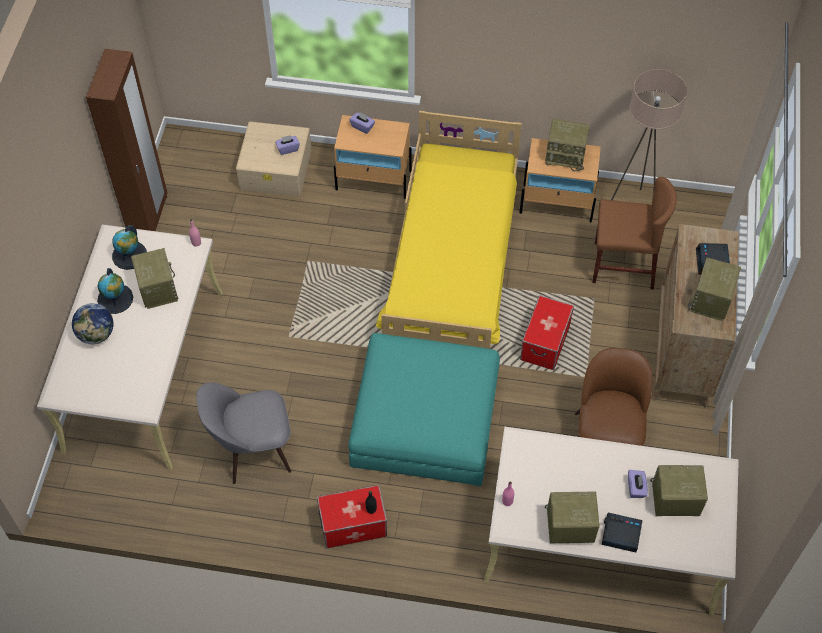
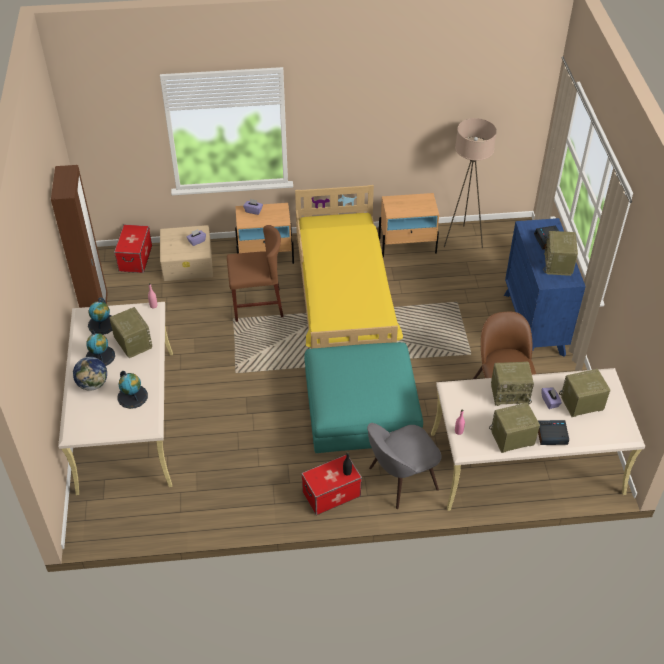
camera: 15 degrees left, 10 degrees down
(137, 361) = (132, 396): none -> globe
(252, 449) = (233, 457): grey chair -> grey chair (400, 480)
(544, 342) = (432, 337): storage box -> storage box (135, 258)
(566, 156) = (411, 203): radio -> radio (510, 394)
(623, 265) = (470, 276): brown chair -> brown chair (257, 305)
(682, 352) = (534, 324): brown dresser -> blue dresser

